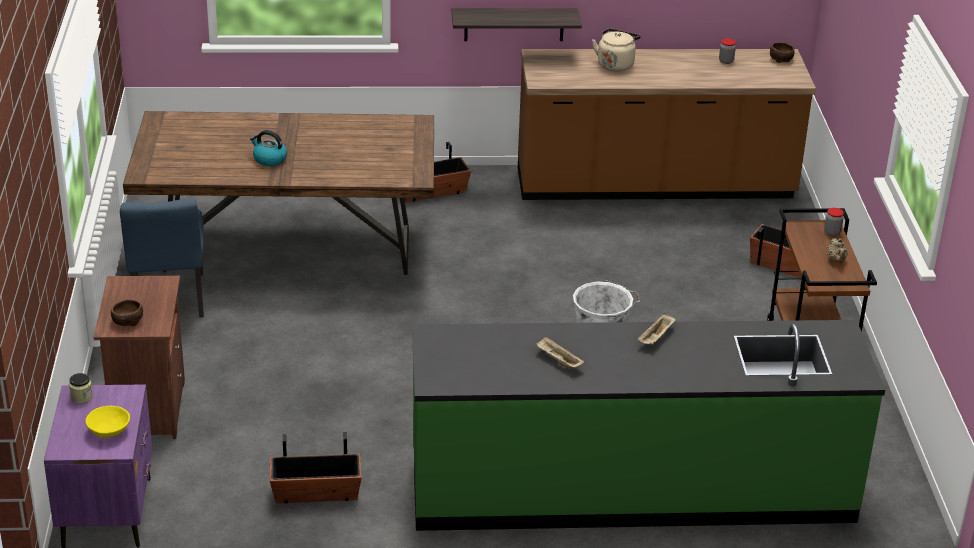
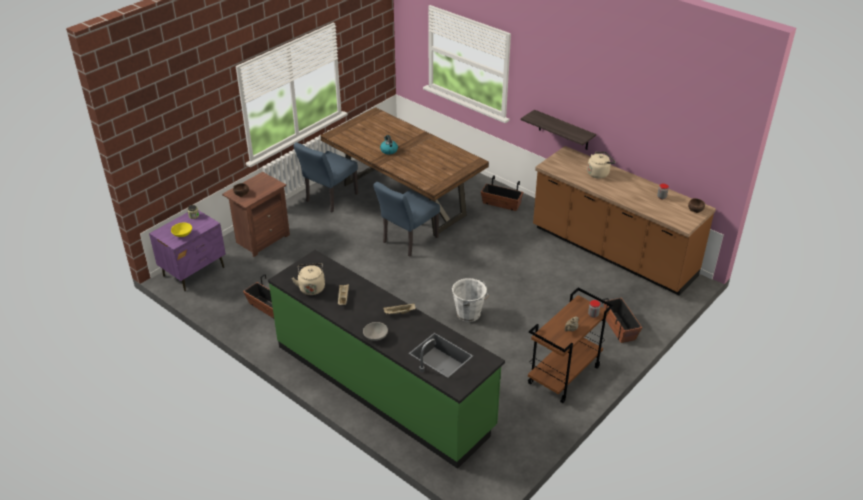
camera: 45 degrees right, 5 degrees up
(379, 300) = (407, 241): none -> blue chair
(493, 371) = (311, 287): none -> beige kettle
(677, 380) = (376, 336): none -> grey bowl

